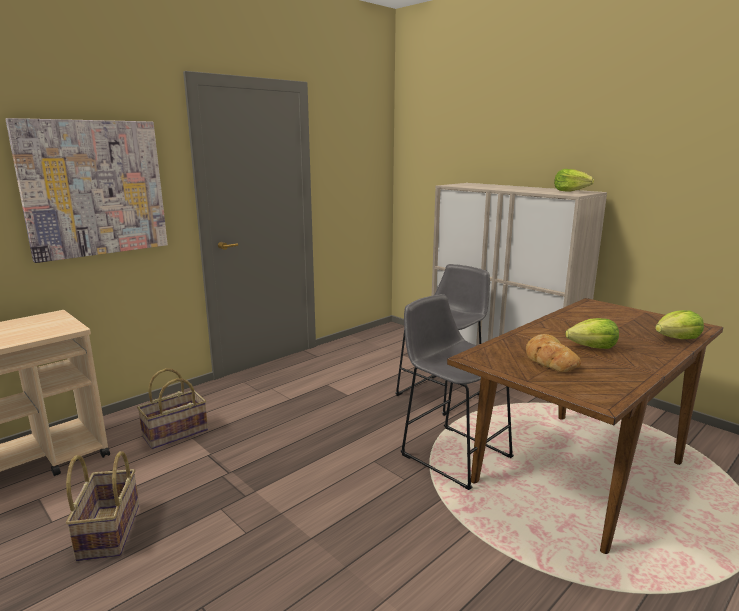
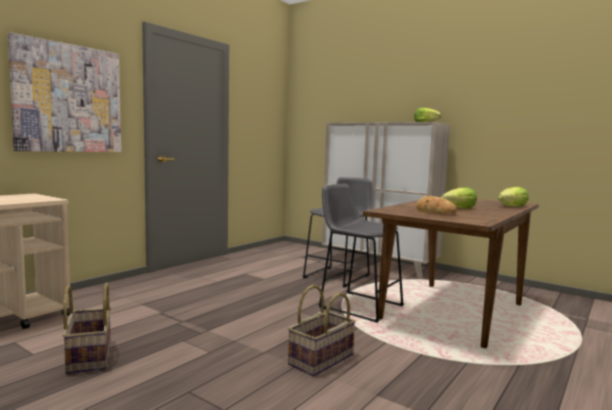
camera: 10 degrees left, 10 degrees down
(175, 434) = (126, 302): basket -> basket (322, 360)

